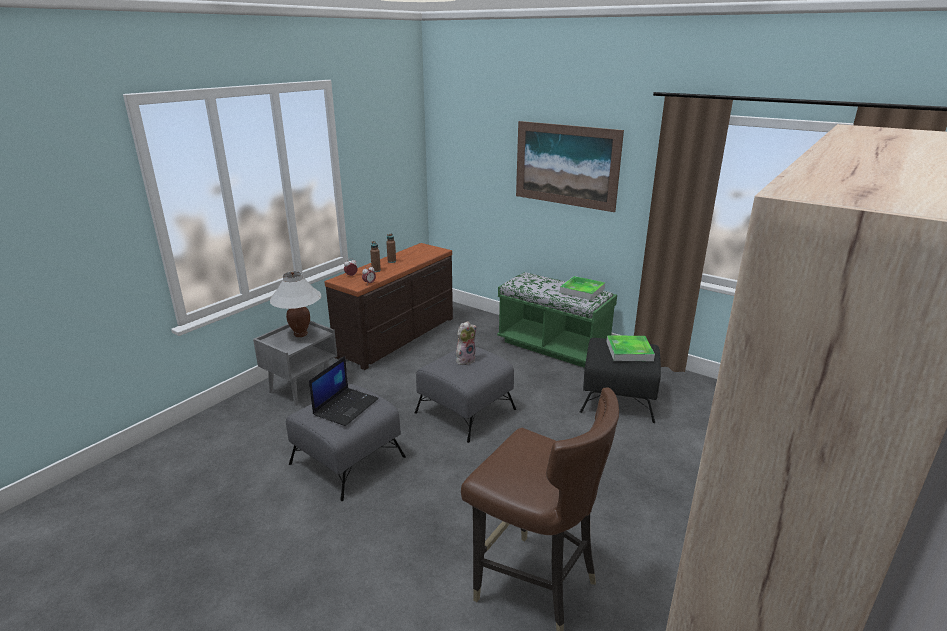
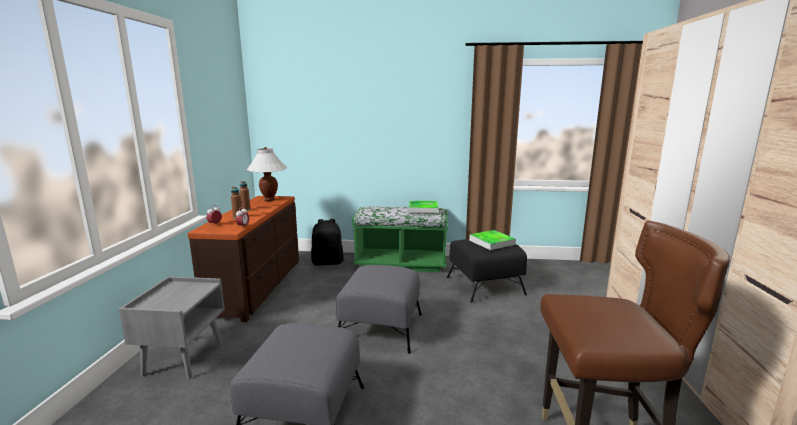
camera: 30 degrees left, 10 degrees down
(300, 334) = (180, 292): white table lamp -> white table lamp (269, 200)
(346, 406) = (304, 344): laptop -> none
(465, 359) = (378, 275): plush toy -> none
(480, 326) = (328, 262): none -> black backpack
(566, 165) = (391, 110): picture -> none

